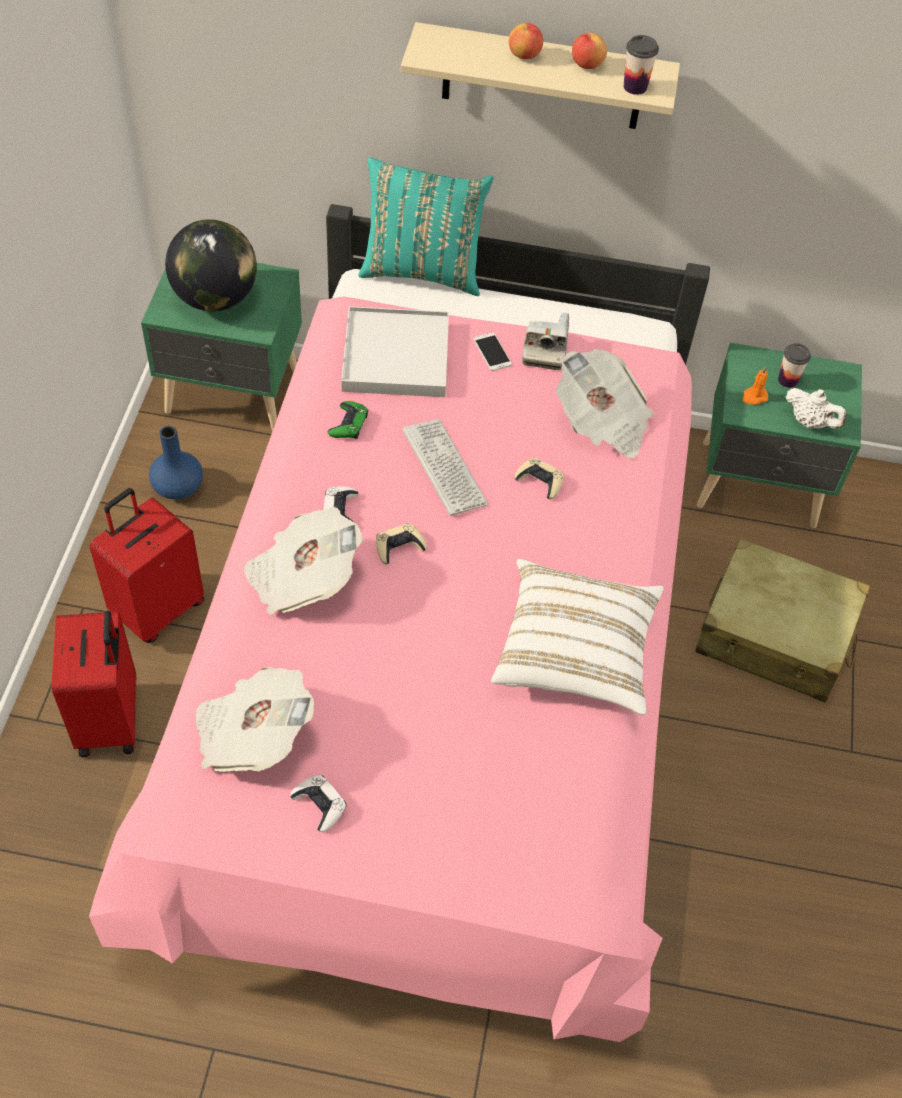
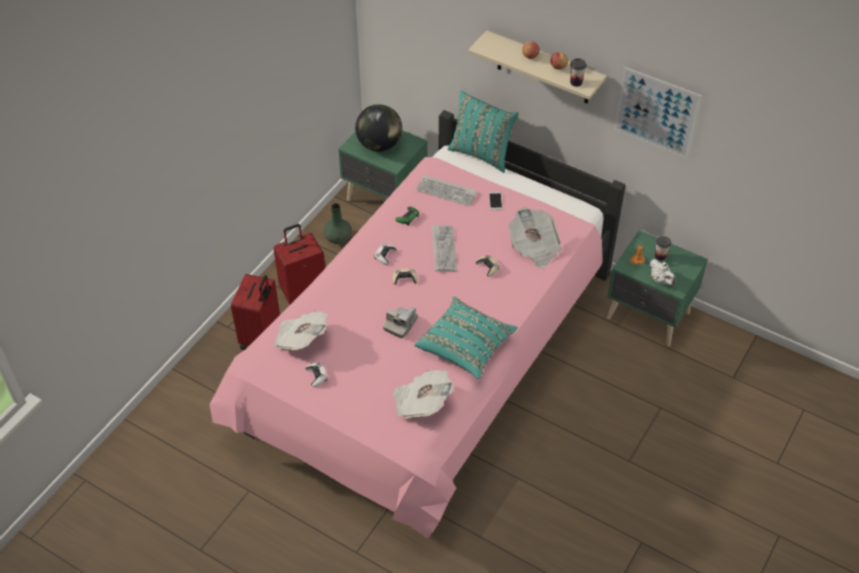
camera: 25 degrees right, 5 degrees down
(178, 486) = (338, 237): blue vase -> green vase
(302, 578) = (353, 280): newspaper -> newspaper (421, 403)
(396, 356) = (446, 191): white tray -> keyboard
(544, 349) = (523, 206): camera -> camera (400, 324)
(575, 651) = (465, 346): white pillow -> turquoise pillow
(775, 635) = (617, 393): beige suitcase -> none
(781, 117) = (656, 113): none -> picture

